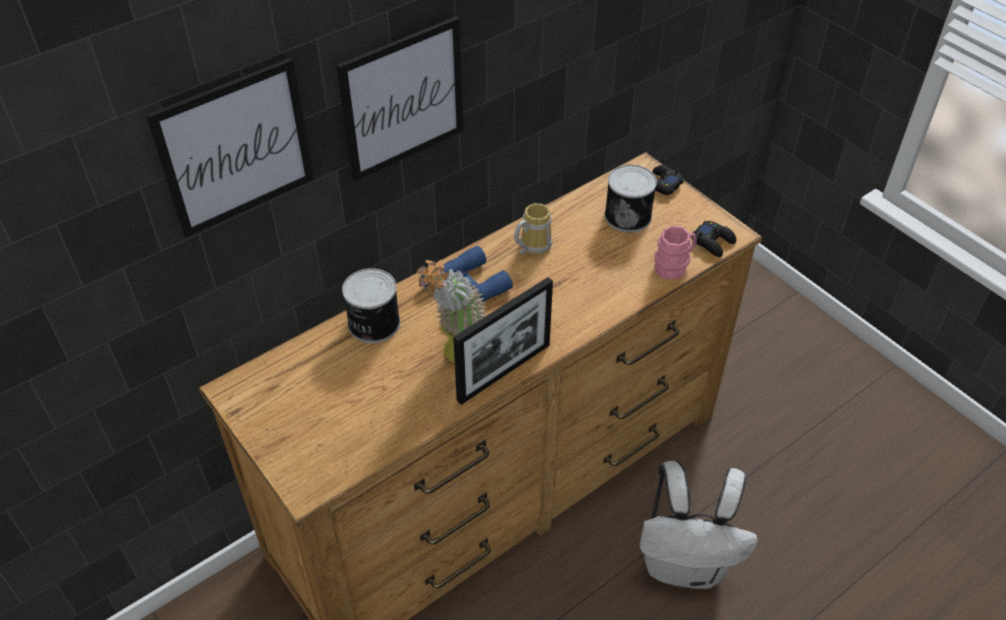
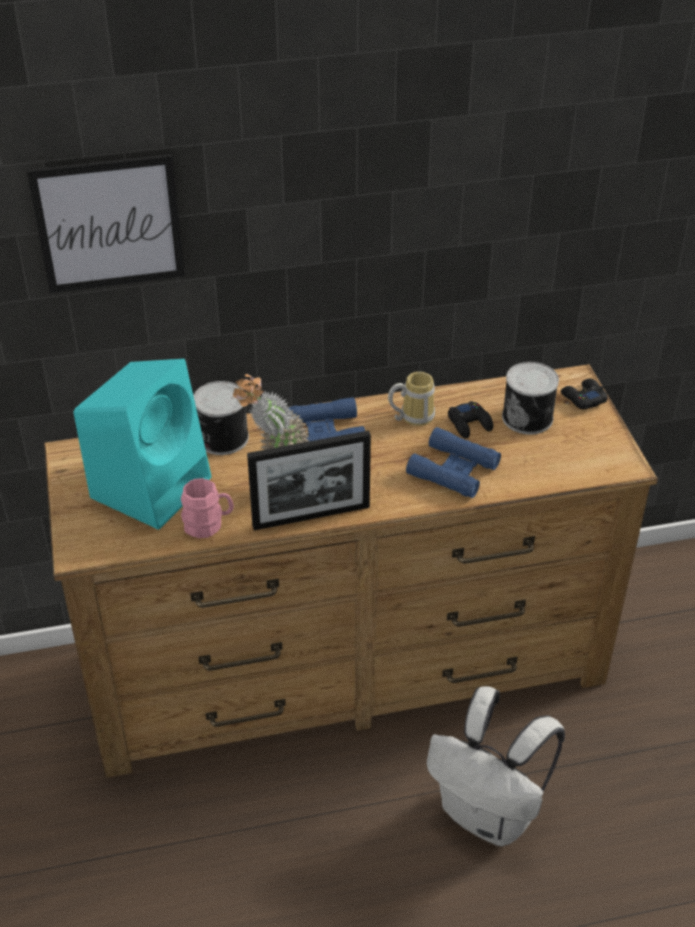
camera: 25 degrees right, 5 degrees down
(337, 394) = (152, 485): none -> turquoise speaker
(403, 99) = (290, 225): picture -> none
(598, 285) = (453, 470): none -> blue binoculars
(674, 266) = (543, 476): pink mug -> pink mug (208, 525)
(713, 242) = (599, 467): black game controller -> black game controller (470, 424)

